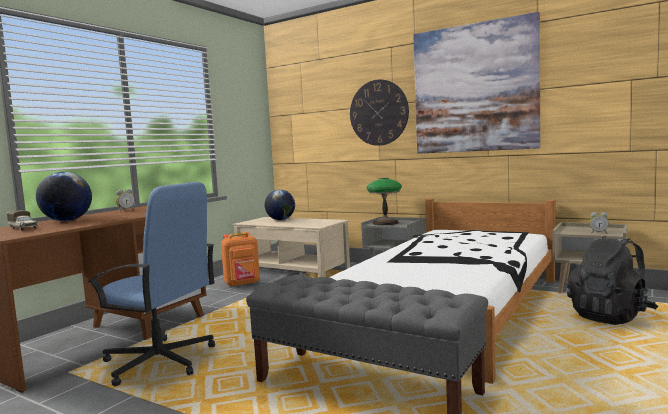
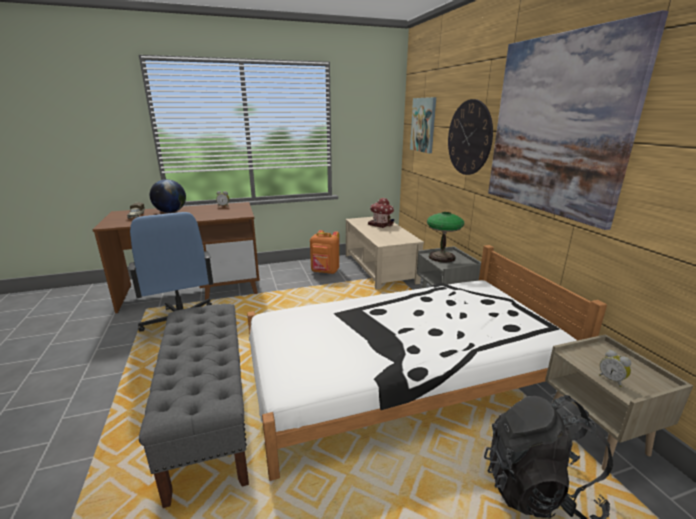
camera: 40 degrees right, 15 degrees up
(280, 220) = (381, 224): globe -> toy house
(307, 112) = (423, 125): none -> picture

